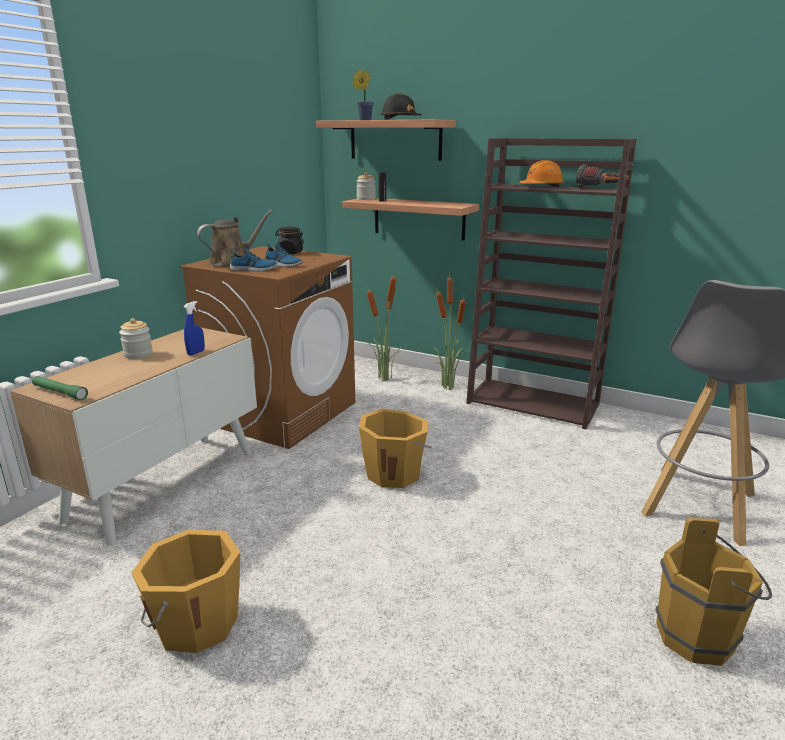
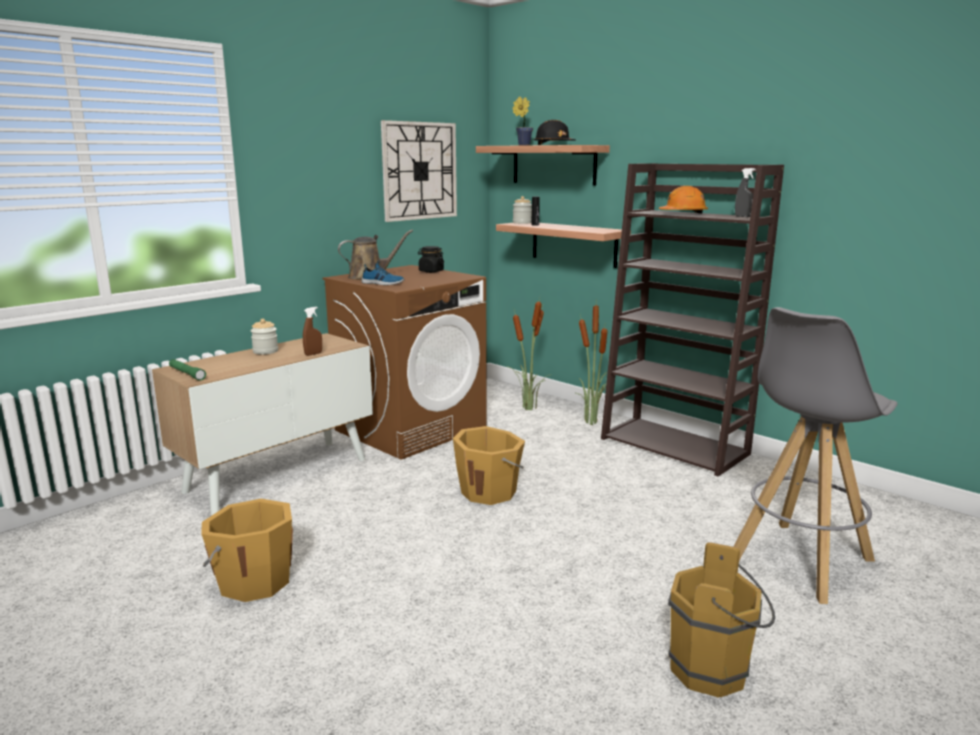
camera: 15 degrees right, 5 degrees down
(196, 352) = (313, 354): blue spray bottle -> brown spray bottle
(263, 147) = (419, 171): none -> wall clock
(283, 264) = (413, 281): shoe -> none
(600, 189) = (743, 216): flashlight -> grey spray bottle

